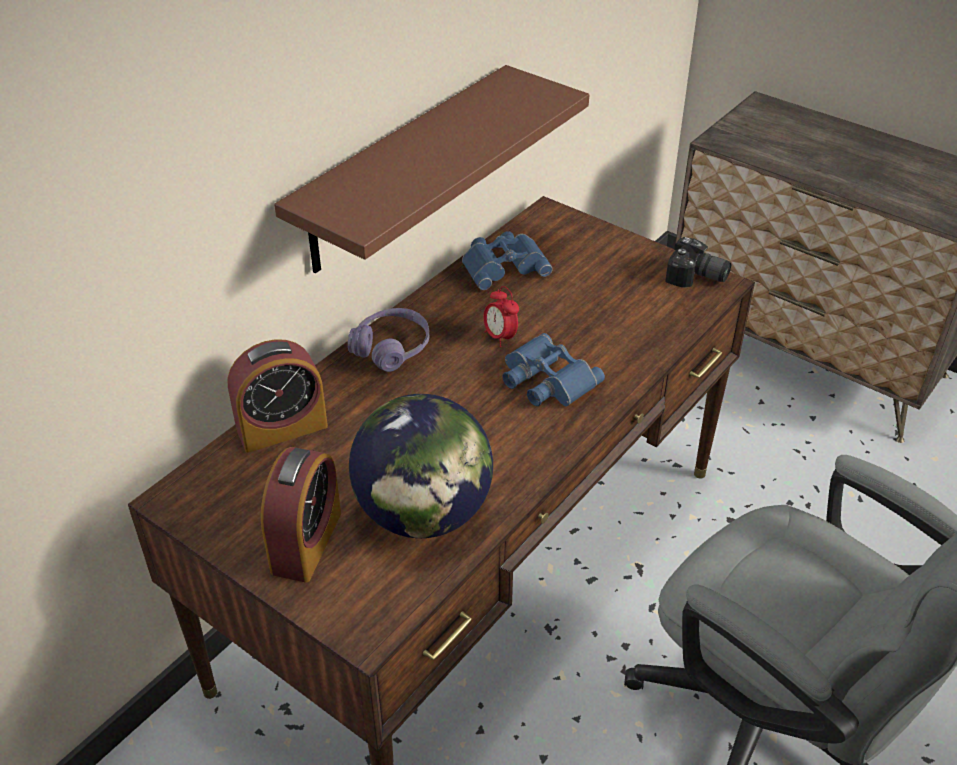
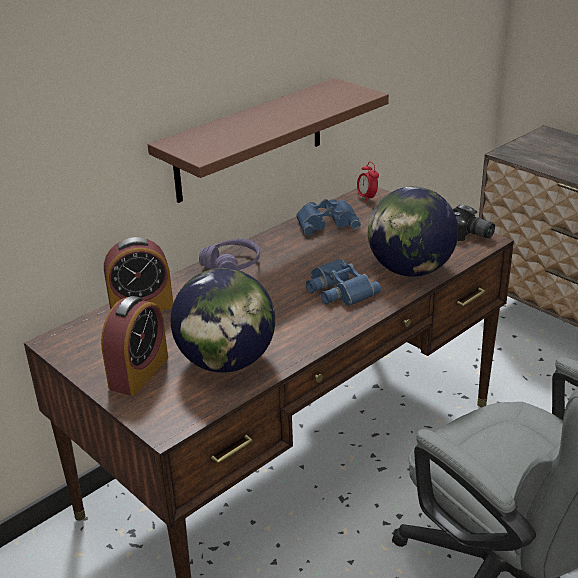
camera: 10 degrees right, 10 degrees down
(500, 337) = (312, 263): alarm clock -> alarm clock (367, 198)
(633, 340) = (410, 270): none -> globe

